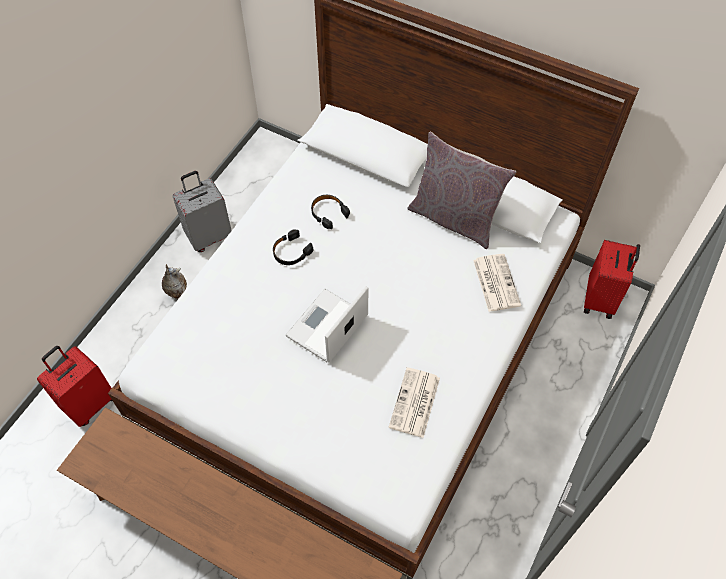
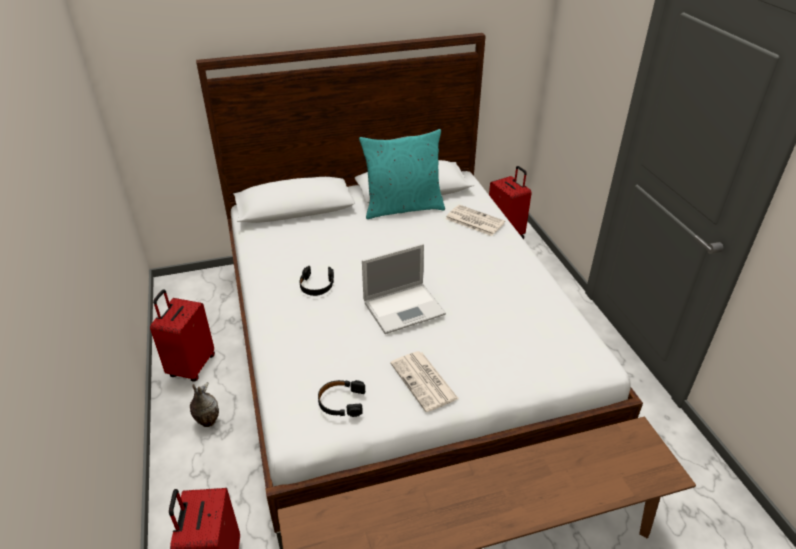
camera: 45 degrees left, 20 degrees down
(209, 236) = (191, 366): grey suitcase -> red suitcase
(326, 327) = (405, 307): laptop -> laptop turned 105 degrees counterclockwise
(328, 213) = (314, 250): black headphones -> black headphones (341, 402)
(415, 403) = (522, 307): newspaper -> newspaper (424, 381)
(454, 218) = (403, 207): grey pillow -> turquoise pillow

